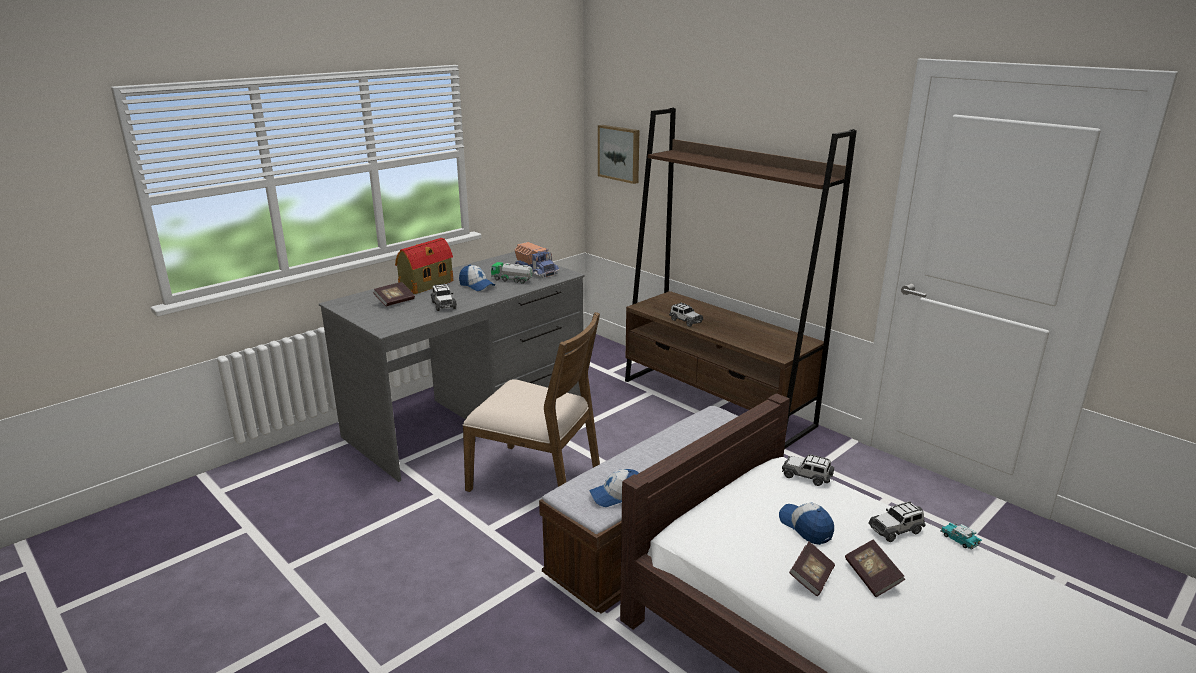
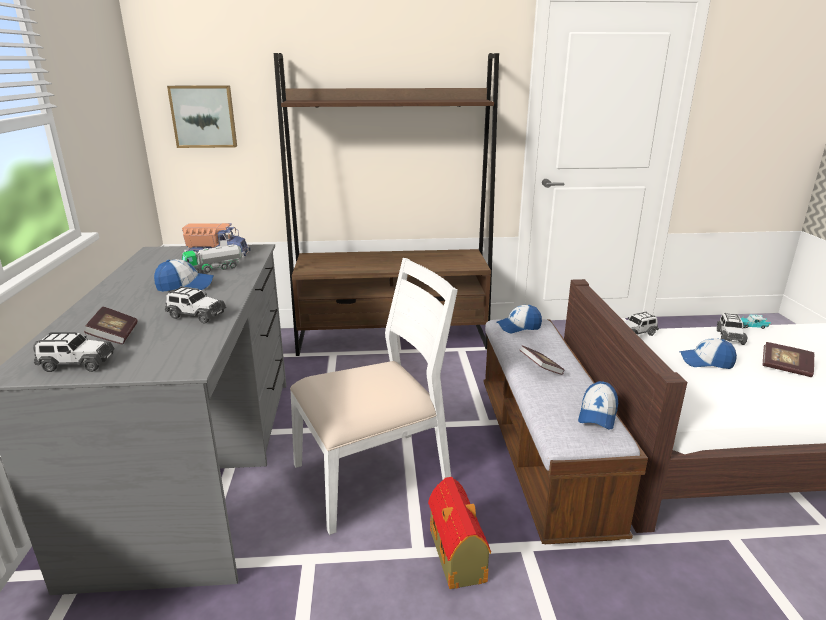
camera: 50 degrees left, 0 degrees up
(425, 285) = (113, 307): toy house -> toy house (457, 557)
(536, 479) = (373, 475): brown chair -> white chair
(685, 321) = (364, 268): toy car -> toy car (76, 364)
(715, 419) = (518, 327): none -> cap
(811, 578) = (776, 388): book -> book (540, 368)

